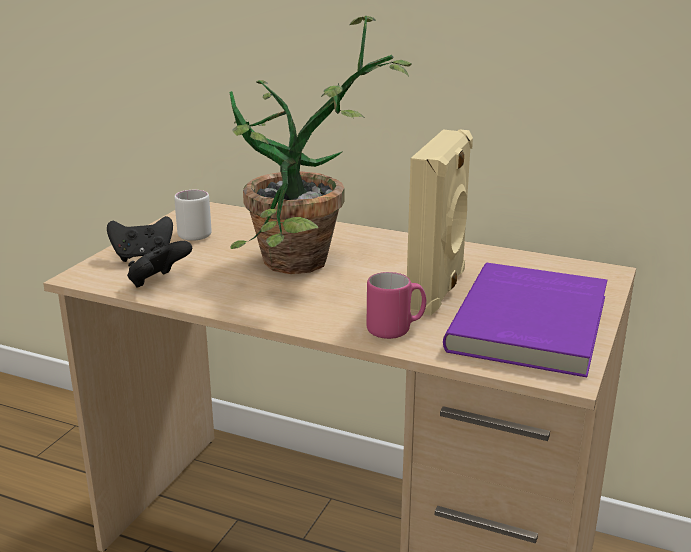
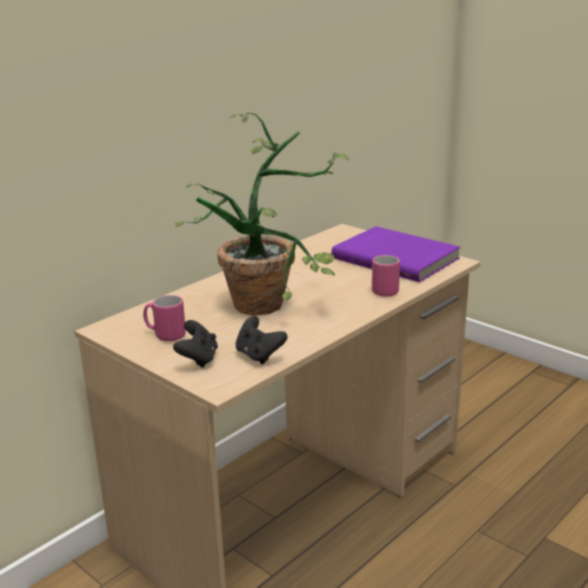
camera: 70 degrees left, 0 degrees up
(195, 233) = (165, 335): white mug -> pink mug
(438, 290) = (339, 271): beige speaker -> none

